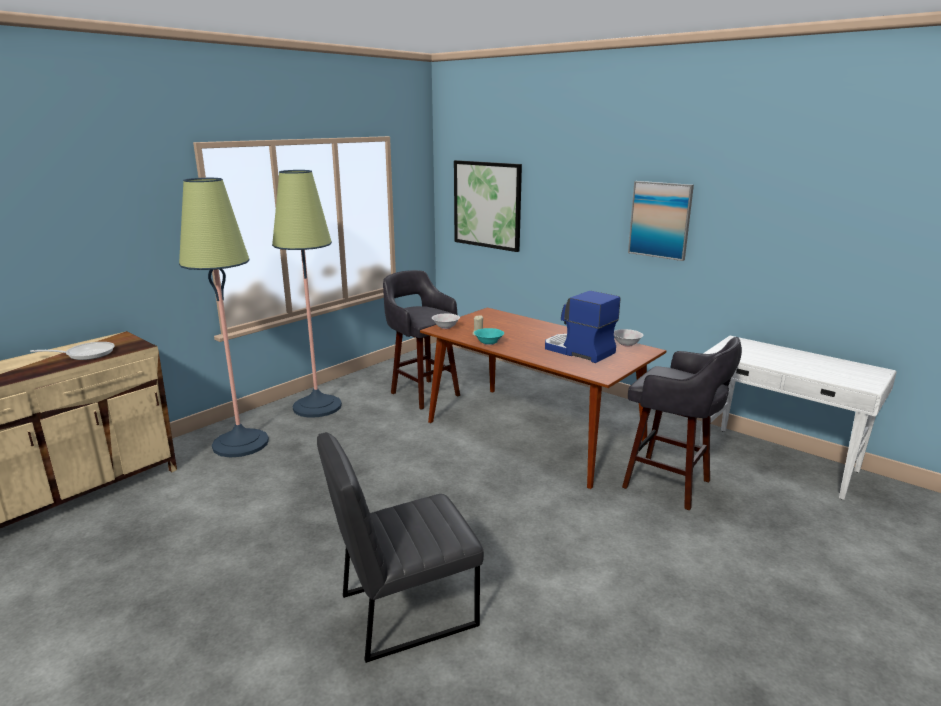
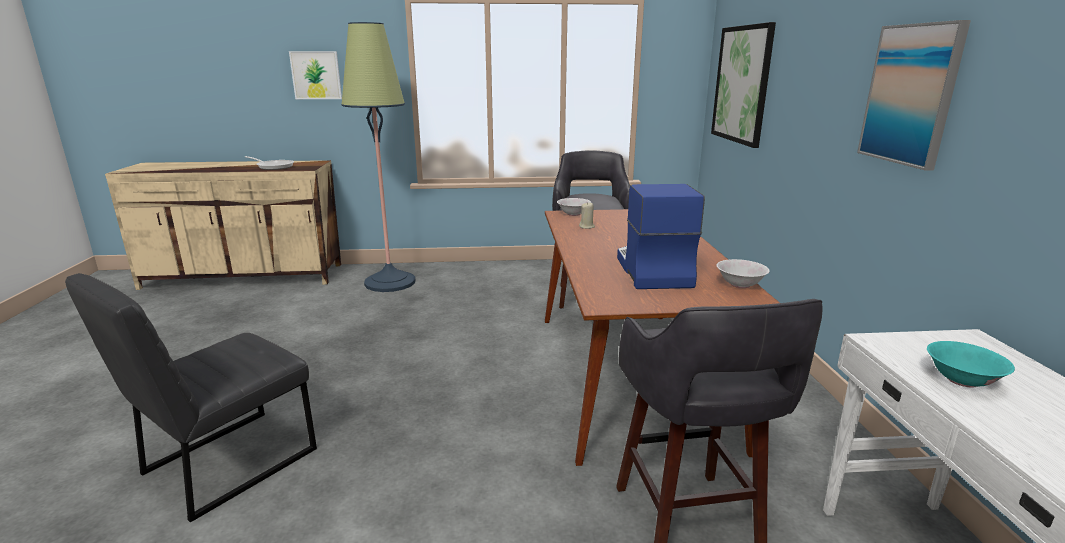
camera: 45 degrees right, 0 degrees up
(100, 236) = (316, 75): none -> picture
(317, 407) = (485, 275): floor lamp -> none
(404, 610) = (225, 463): grey chair -> grey chair turned 75 degrees counterclockwise
(488, 343) = (574, 236): turquoise bowl -> turquoise bowl (962, 380)

